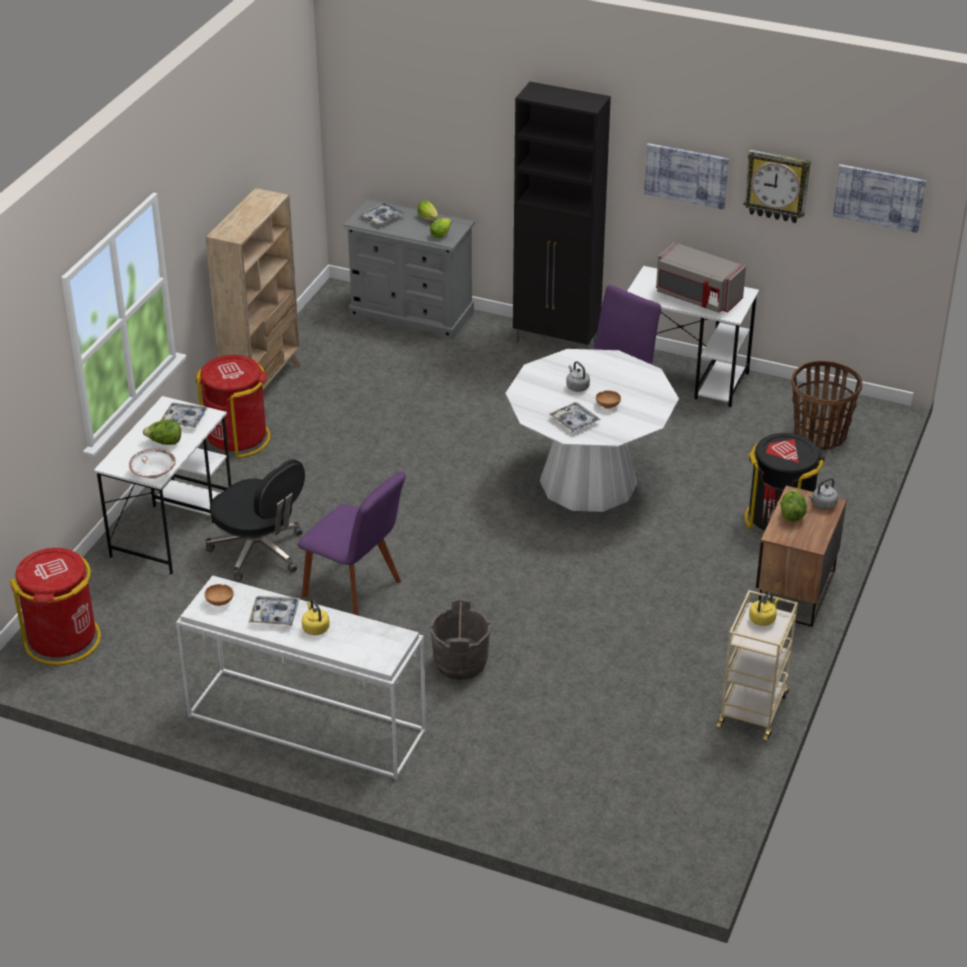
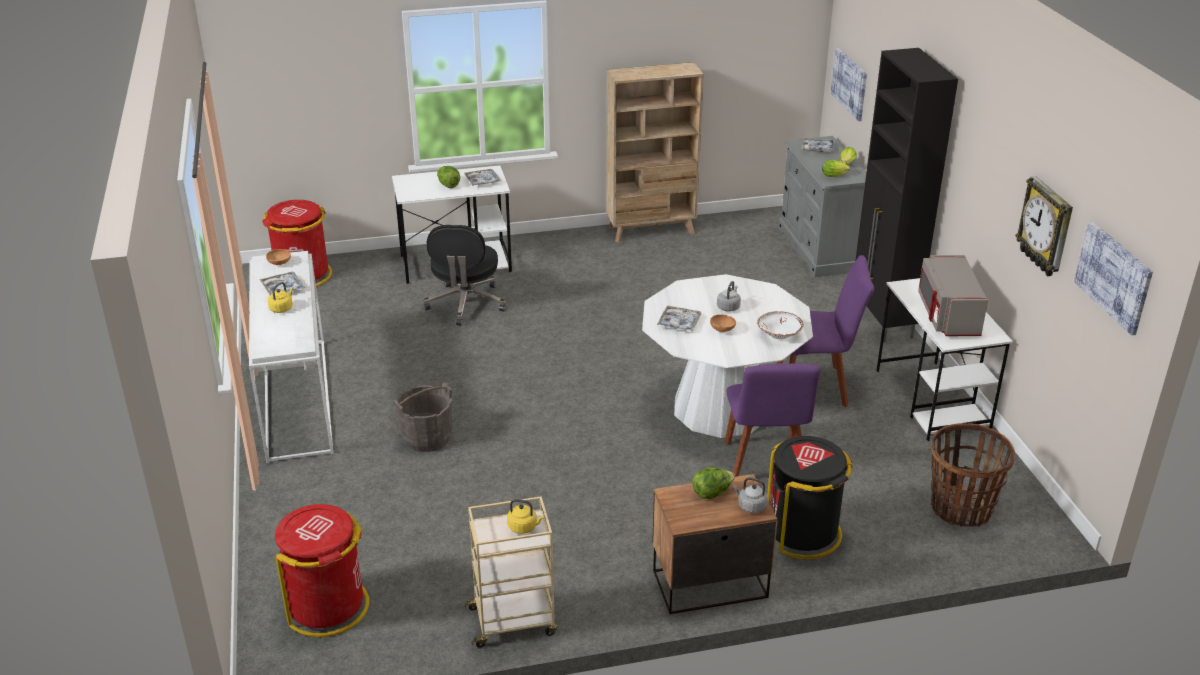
camera: 55 degrees right, 5 degrees down
(153, 473) = (410, 194): white bowl -> white bowl (779, 335)
(237, 438) = (580, 246): red trash can -> red trash can (328, 607)
(355, 591) = (464, 359): purple chair -> purple chair (765, 465)
(686, 175) = (993, 188): picture -> picture (850, 83)

